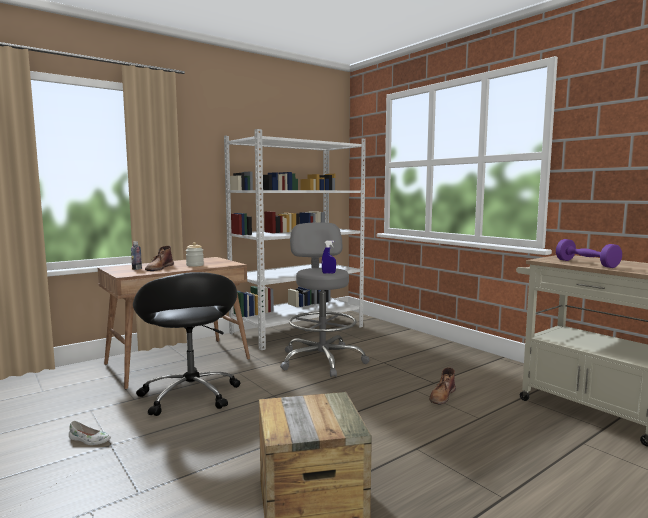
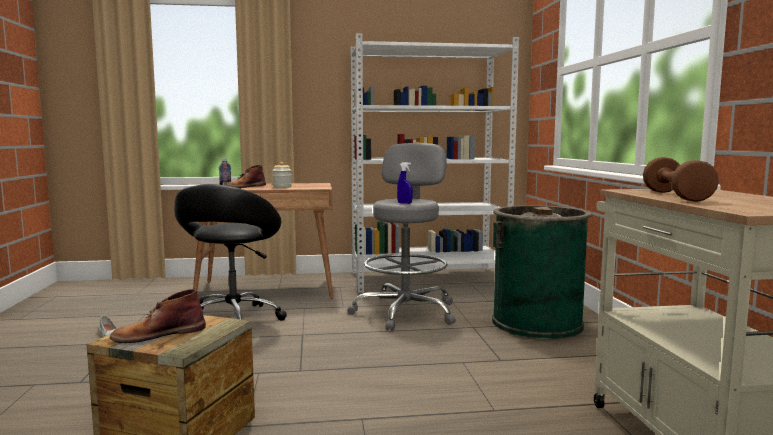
camera: 30 degrees right, 0 degrees up
(416, 351) = (537, 323): none -> green trash can
(442, 396) = (487, 375): brown boot -> brown boot (158, 334)
(586, 264) = (676, 196): purple dumbbell -> brown dumbbell

